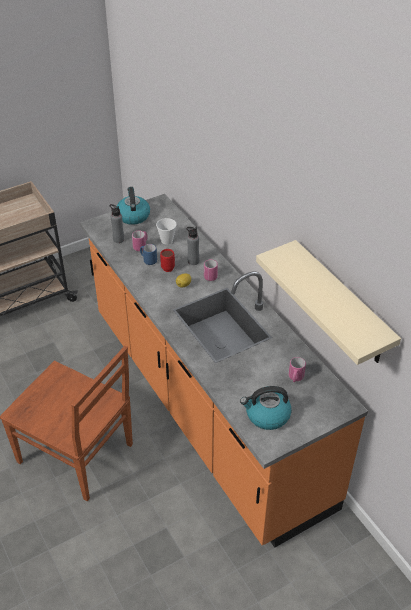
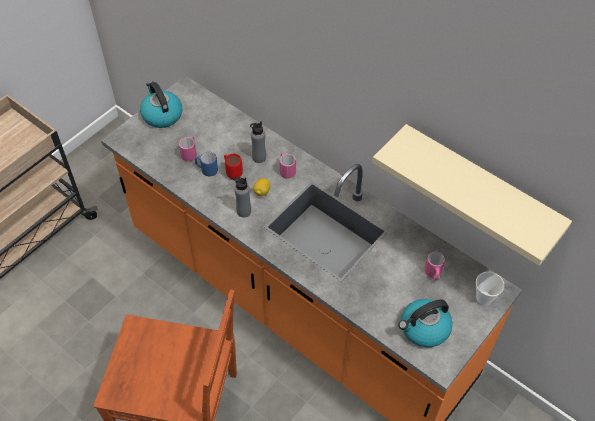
camera: 20 degrees left, 10 degrees up
(118, 239) = (159, 151): grey bottle -> grey bottle (243, 211)
(167, 240) = (216, 138): cup -> cup (484, 298)

